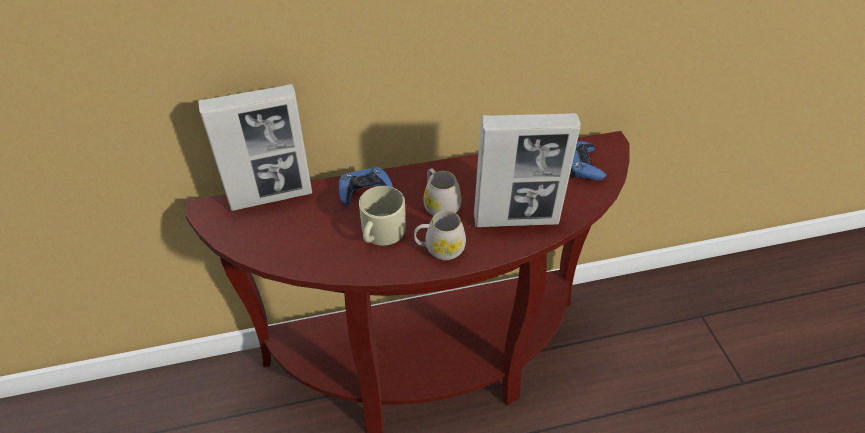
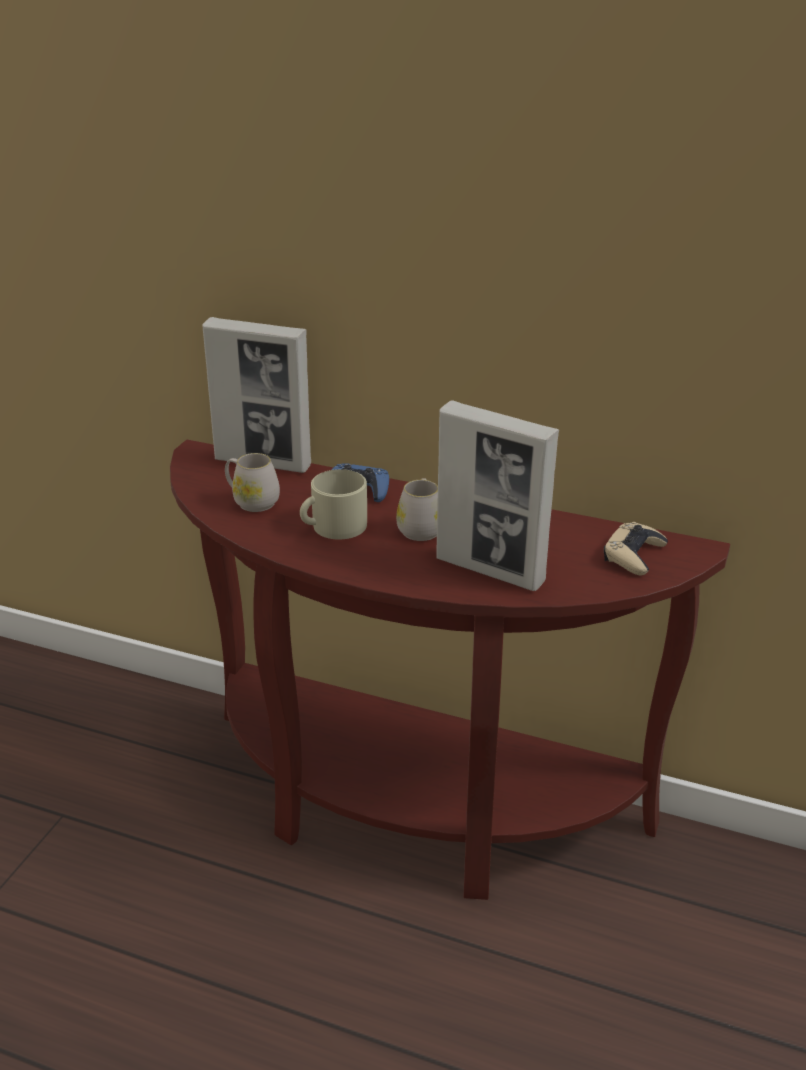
camera: 35 degrees right, 15 degrees down
(439, 249) = (377, 561): white mug -> white mug (251, 501)
(582, 165) = (633, 555): blue game controller -> beige game controller

